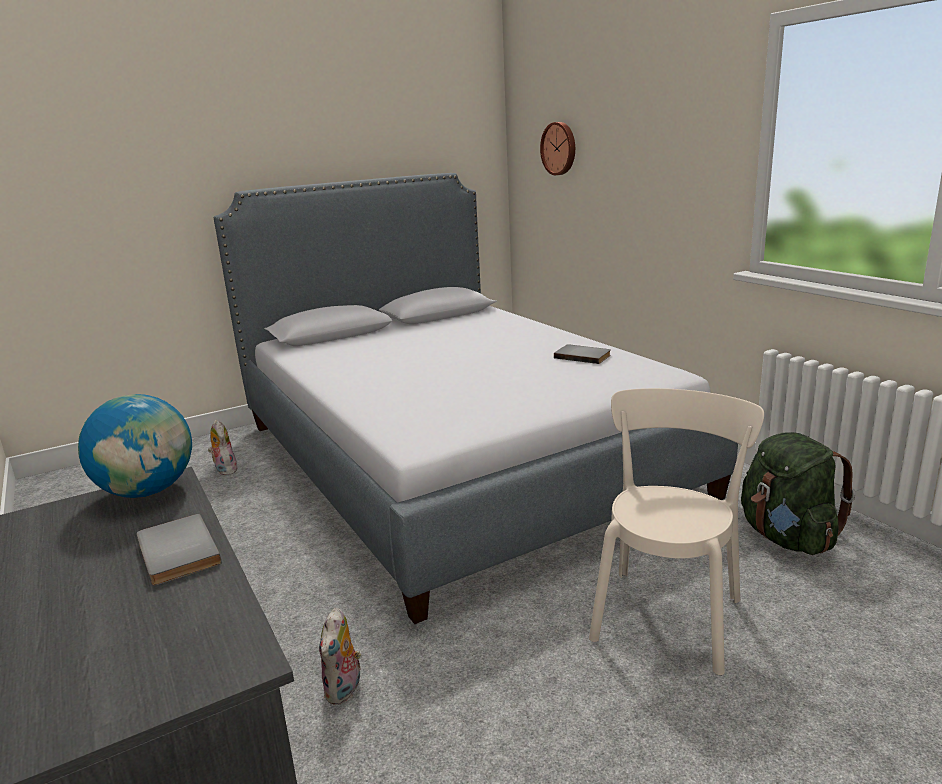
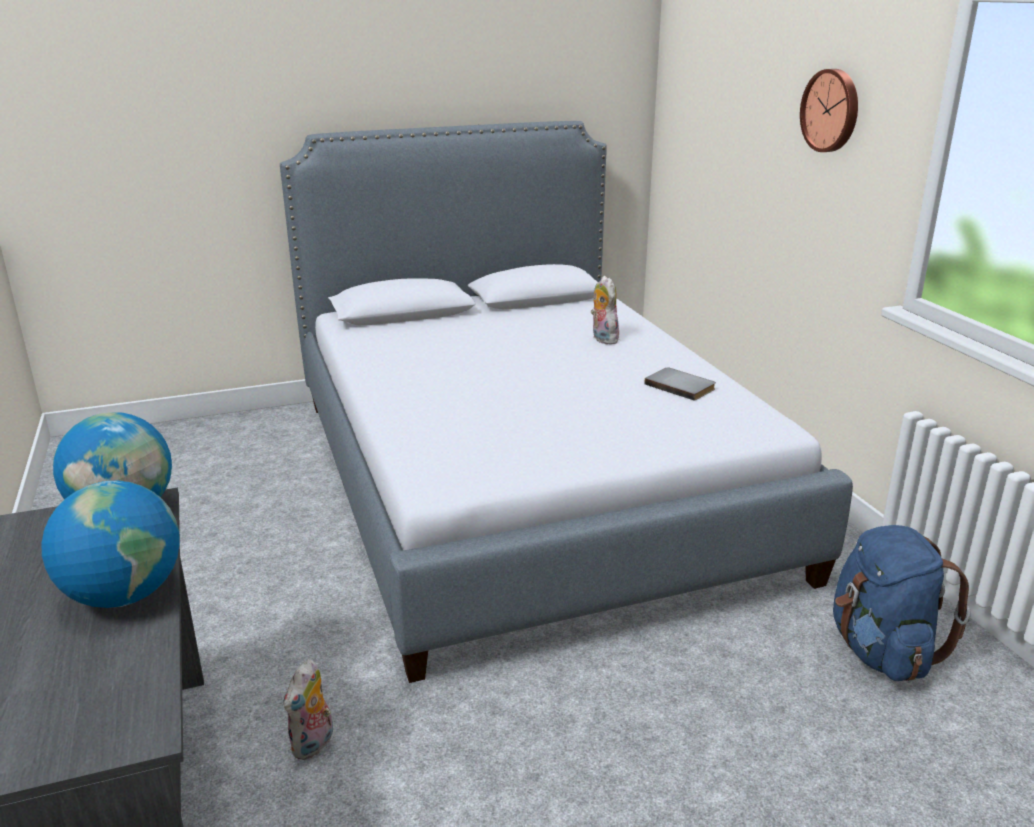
camera: 10 degrees right, 5 degrees up
(175, 553) = (123, 595): grey book -> globe
(224, 470) = (265, 458): plush toy -> plush toy (602, 339)
(559, 148) = (712, 104): wall clock -> wall clock (832, 110)
(668, 614) = (695, 722): beige chair -> none
(787, 537) = (881, 651): green backpack -> blue backpack

